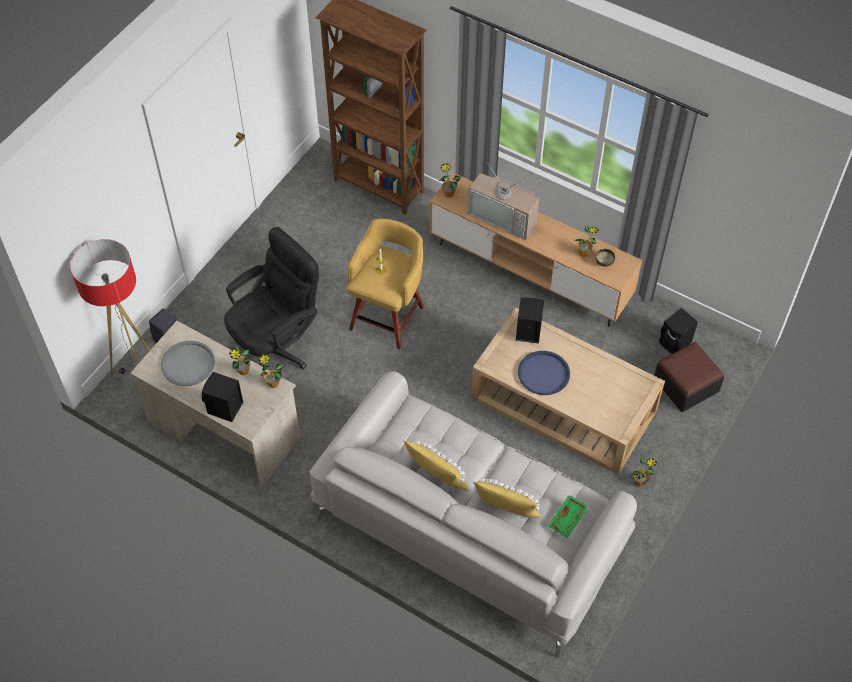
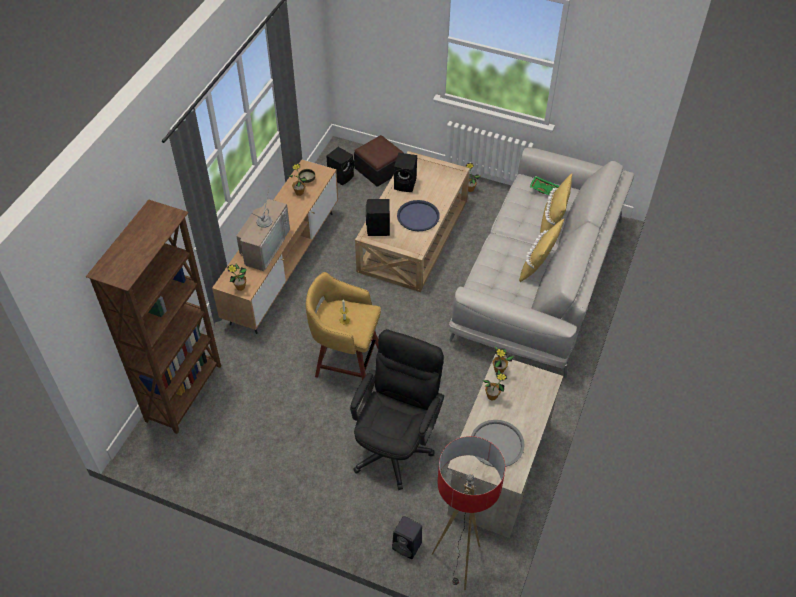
camera: 100 degrees left, 5 degrees down
(224, 409) = (537, 402): black speaker -> black speaker (406, 184)
(276, 346) = (396, 444): black office chair -> black office chair turned 75 degrees clockwise

